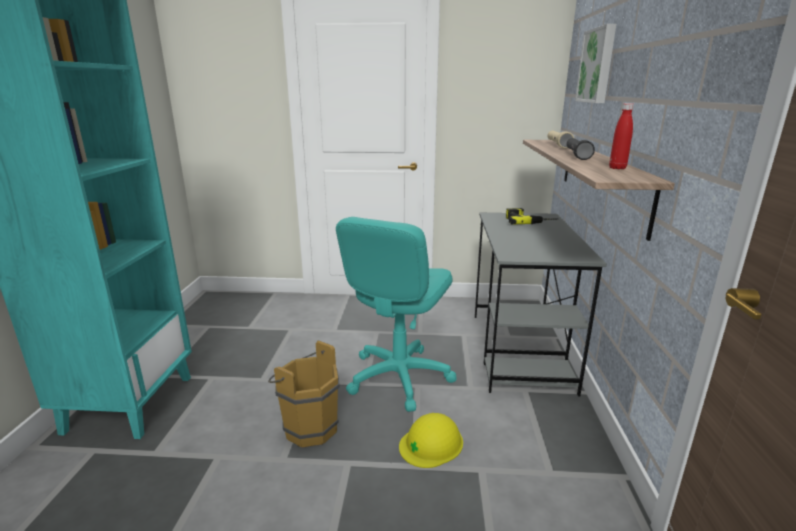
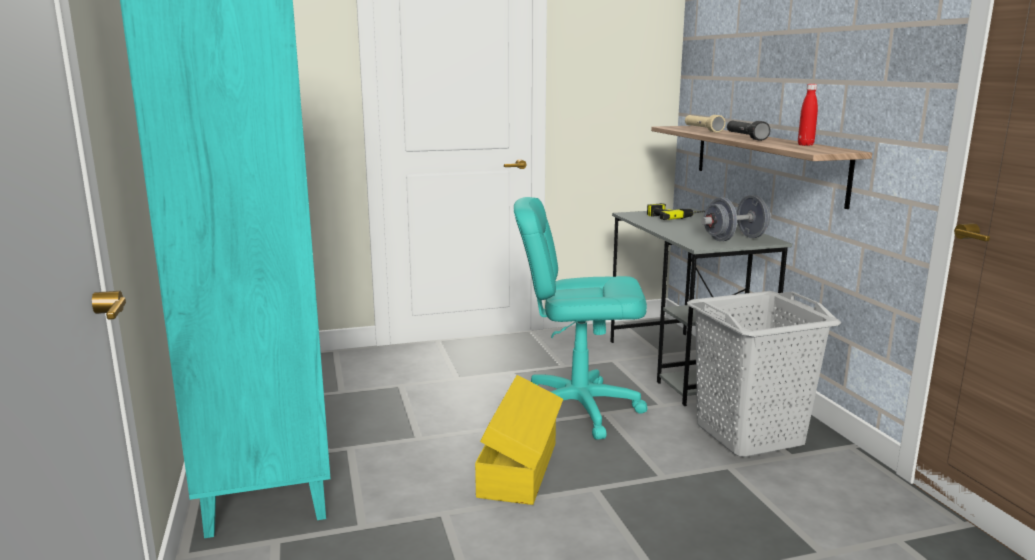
camera: 20 degrees left, 5 degrees down
(308, 427) = (520, 468): brown bucket -> yellow storage box
(398, 377) = (578, 409): turquoise office chair -> turquoise office chair turned 90 degrees clockwise
(431, 443) = (664, 456): yellow hard hat -> none
(527, 438) = (750, 435): none -> grey laundry basket
(553, 252) = (735, 239): none -> grey dumbbell
(598, 66) = (740, 47): picture -> none

